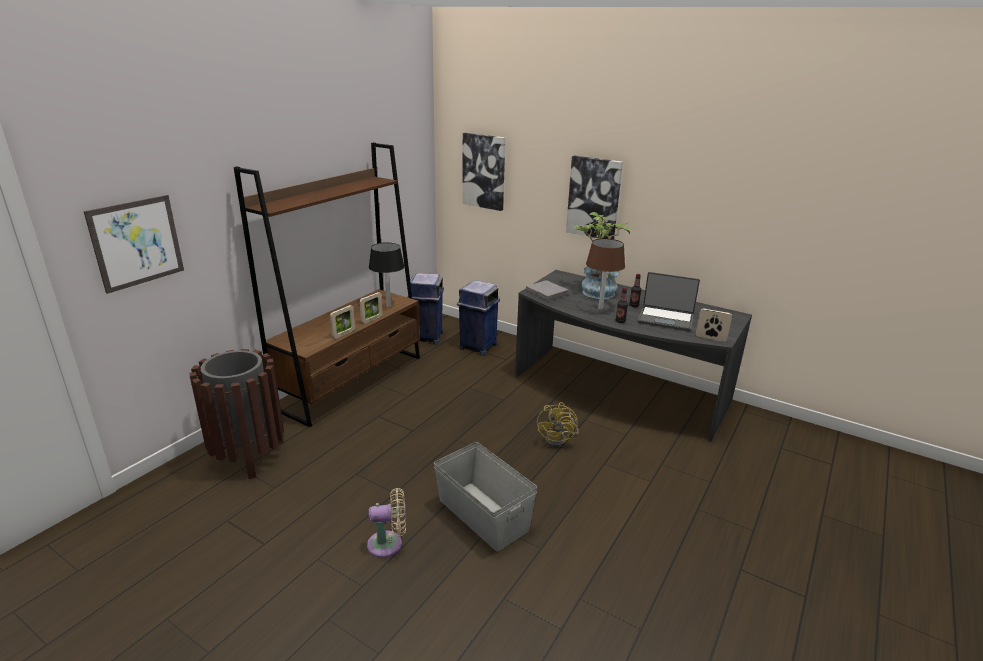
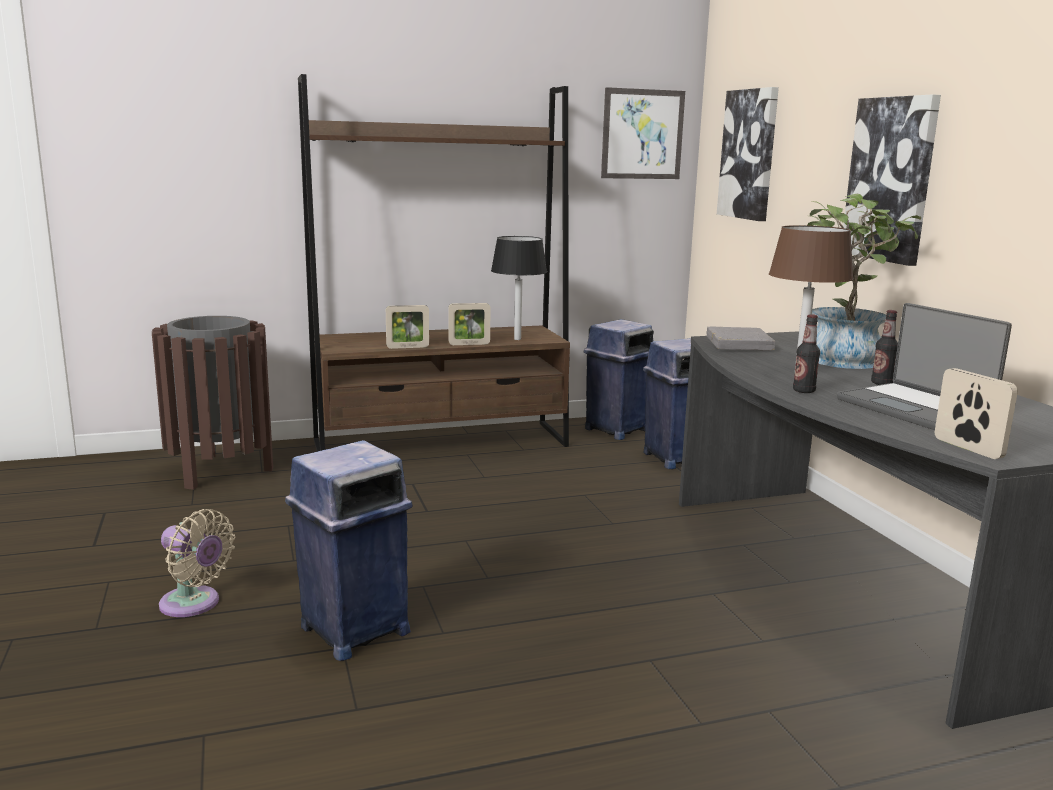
camera: 40 degrees right, 10 degrees down
(137, 242) = (154, 148): picture -> picture (642, 134)
(483, 514) = (353, 631): grey storage box -> blue trash can
(559, 440) = (621, 599): yellow fan -> none

